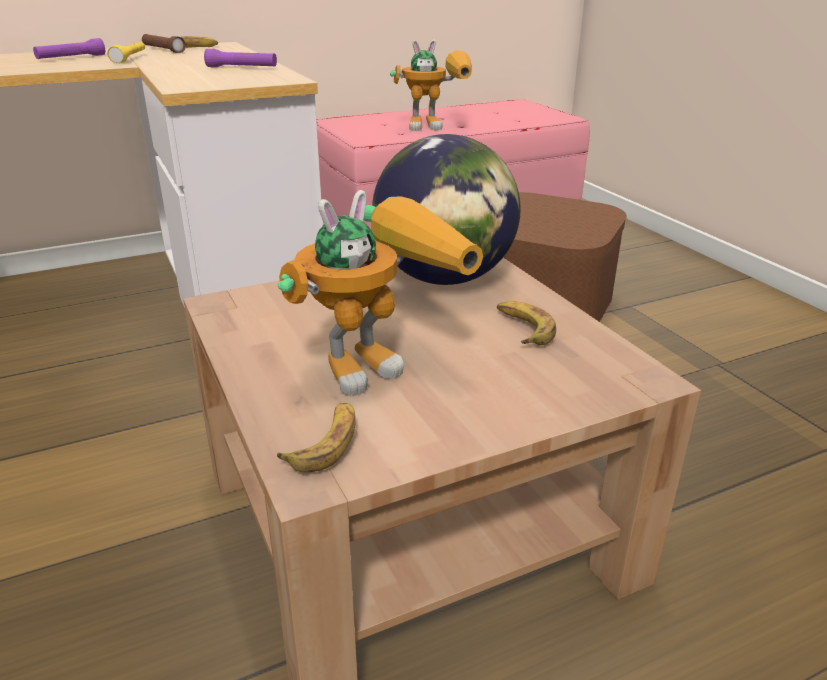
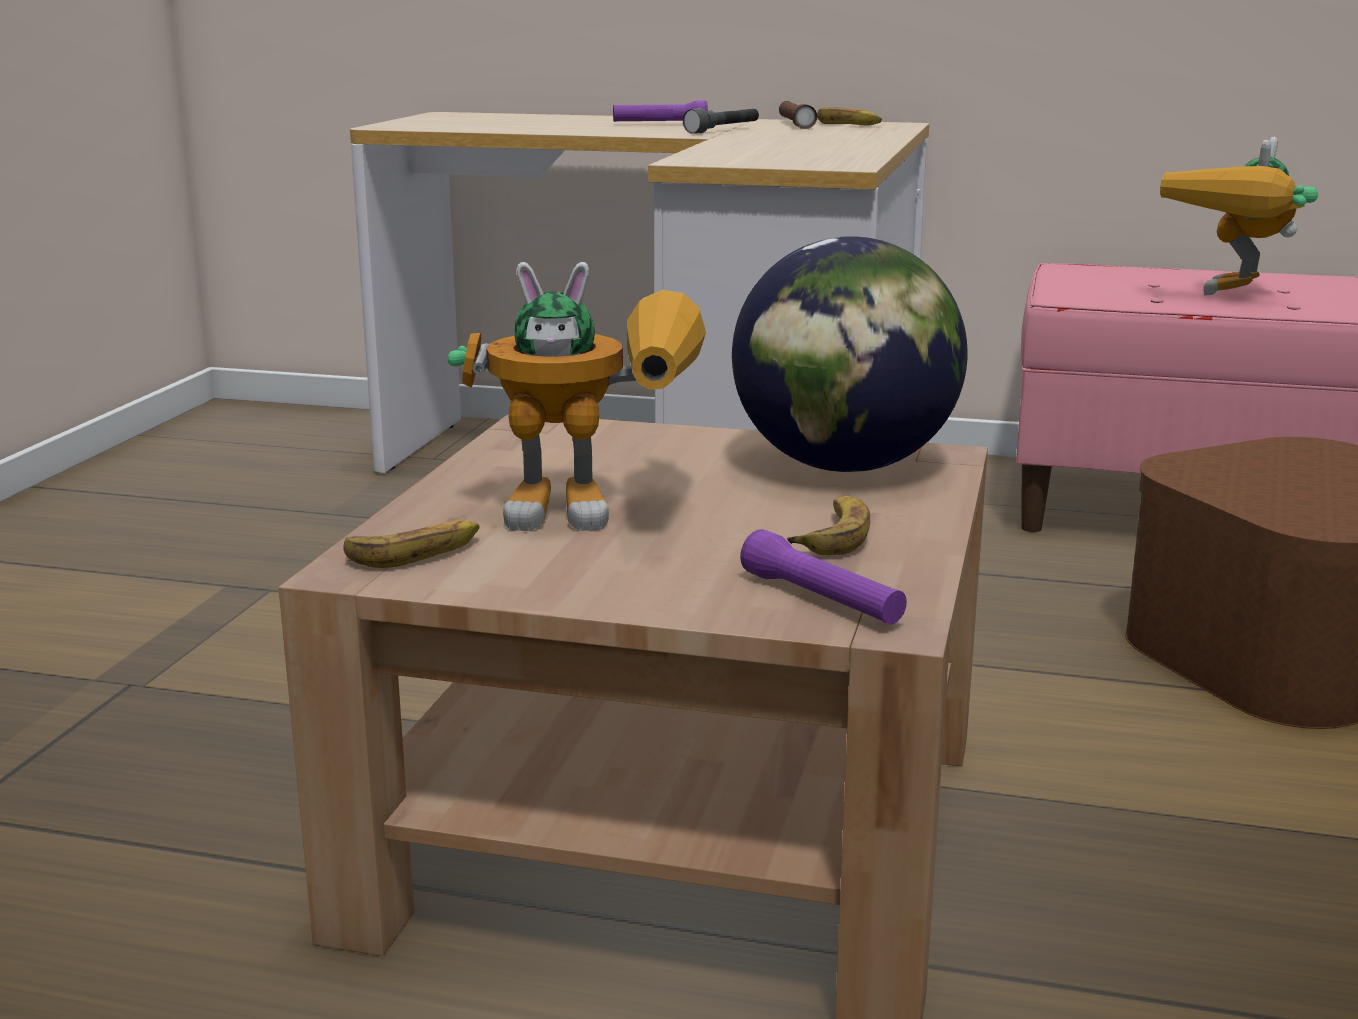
camera: 40 degrees right, 10 degrees down
(130, 59) = (723, 130): yellow flashlight -> grey flashlight
(242, 68) = (828, 149): purple flashlight -> purple flashlight (821, 600)
(437, 126) = (1236, 298): toy robot -> toy robot turned 90 degrees clockwise

